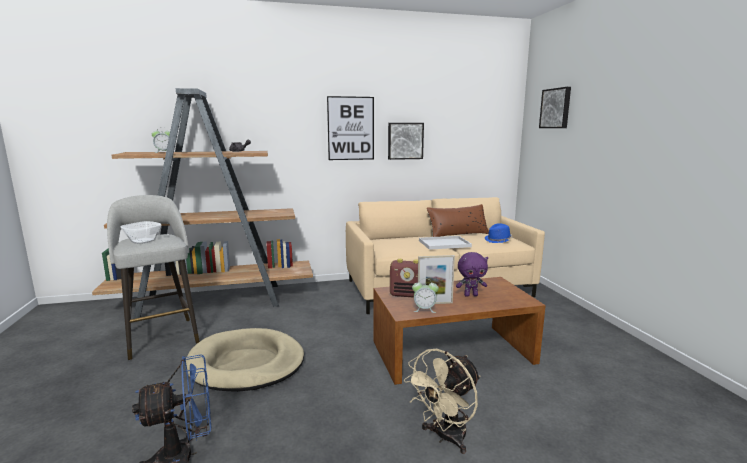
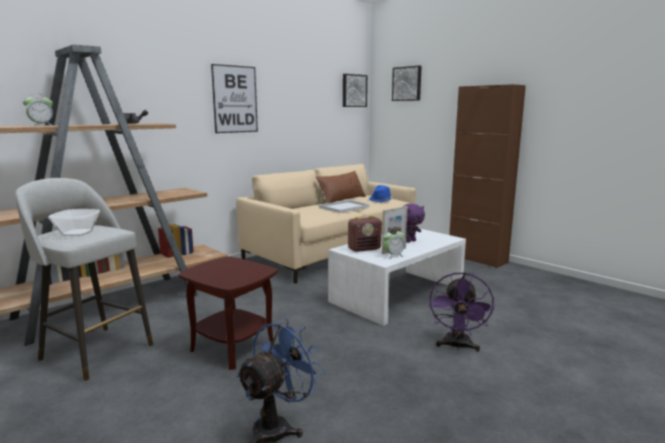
camera: 30 degrees left, 0 degrees up
(246, 364) = (233, 347): beige dog bed -> brown side table
(405, 141) = (283, 112): picture -> picture (353, 90)
(445, 437) = (457, 346): beige fan -> purple fan
(452, 351) = (397, 294): brown coffee table -> white coffee table
(604, 331) = (477, 259): none -> brown cabinet

